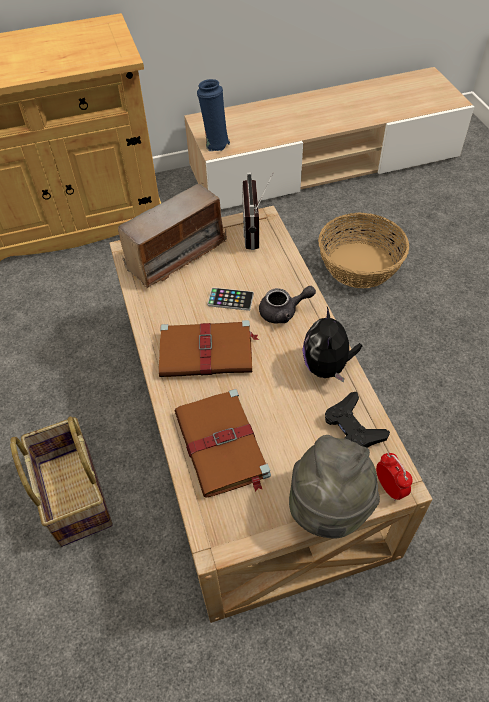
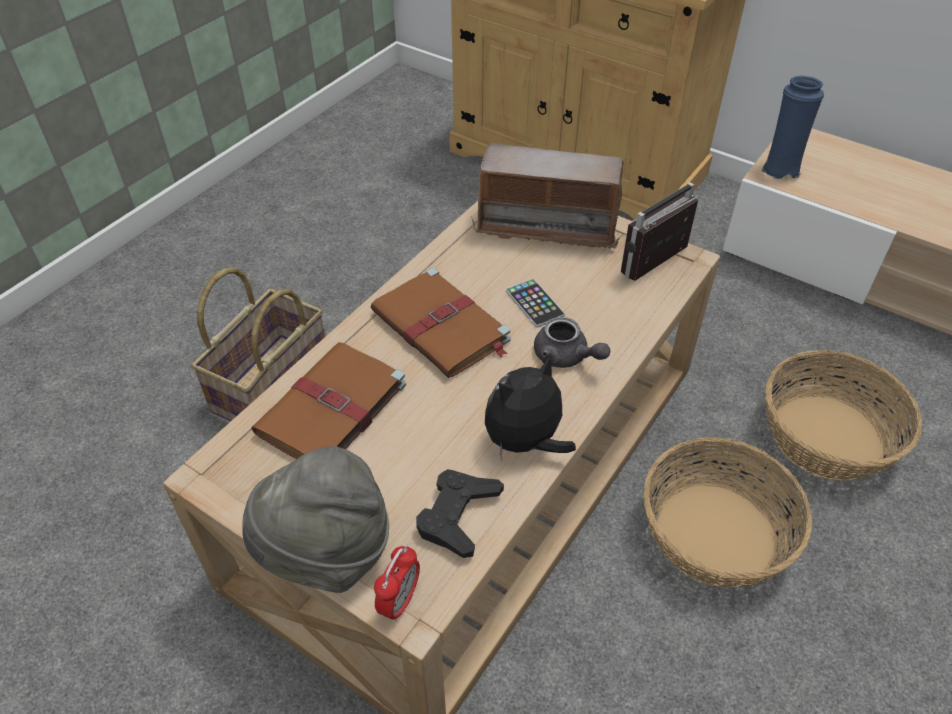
camera: 50 degrees right, 5 degrees down
(376, 347) = (715, 533): none -> basket

